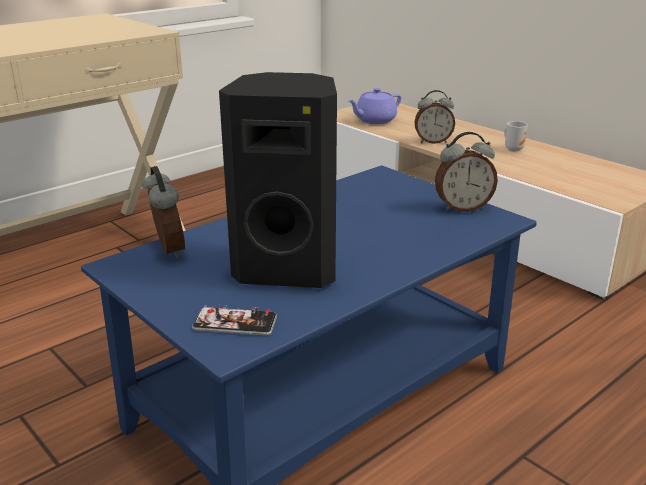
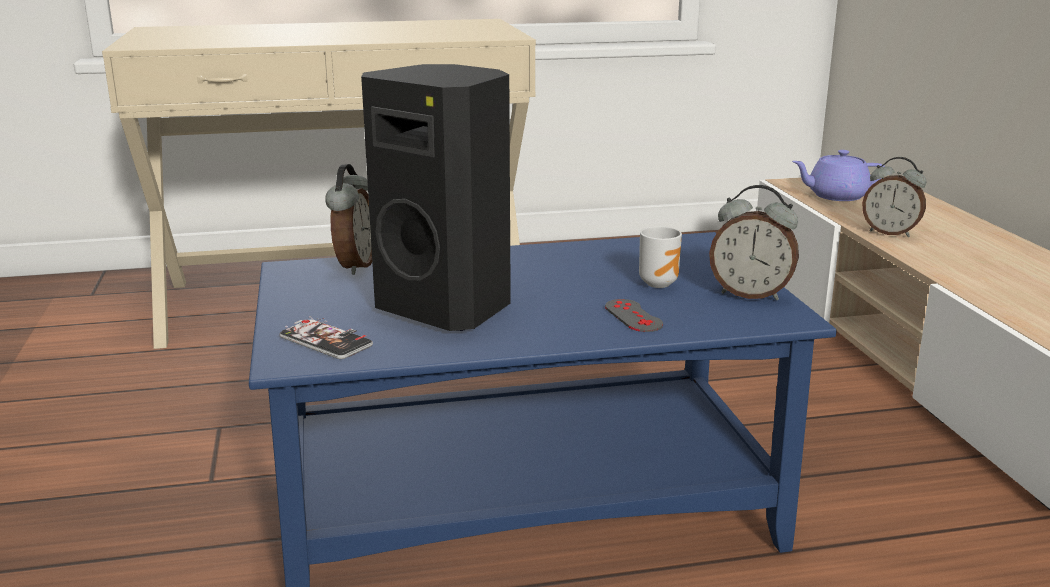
camera: 30 degrees right, 5 degrees down
(417, 242) = (633, 316): none -> grey game controller
(513, 149) = (1008, 261): mug -> mug (659, 283)

